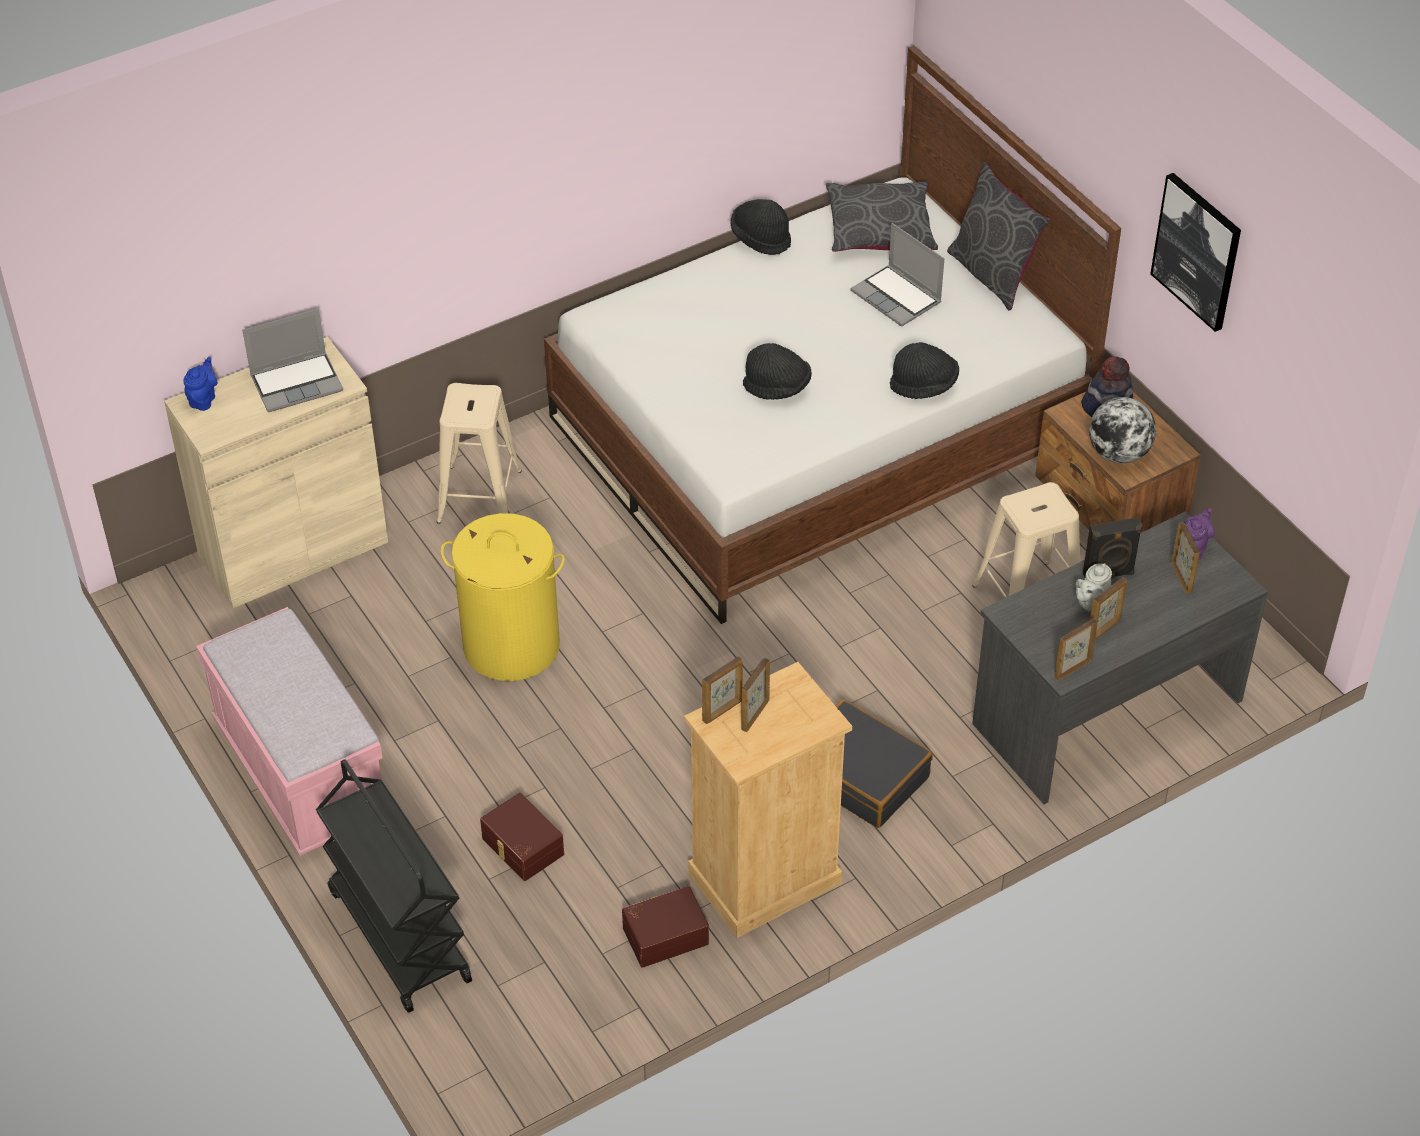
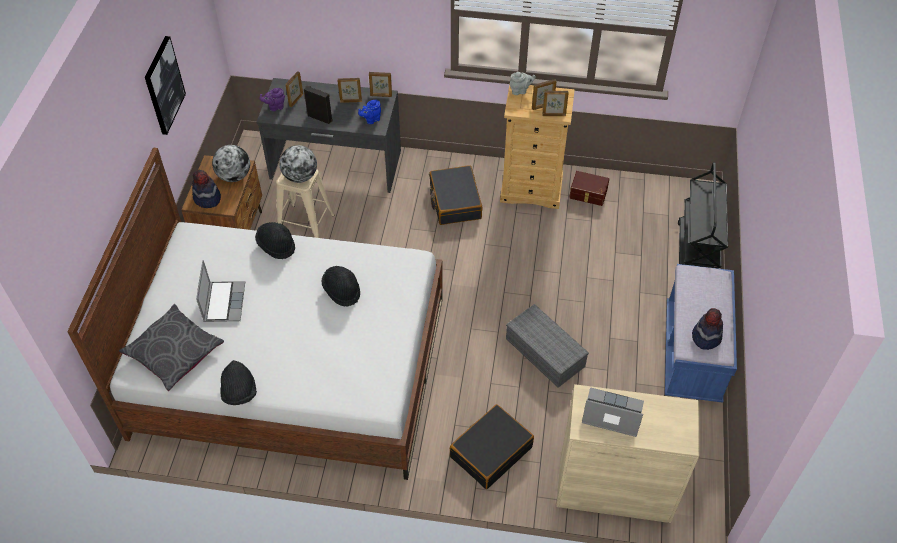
camera: 140 degrees left, 5 degrees up
(203, 399) = (674, 439): blue teapot -> blue teapot (371, 119)
(263, 652) = (706, 337): none -> hat
(301, 772) = (692, 353): pink bench -> blue bench
(479, 497) = (490, 451): beige stool -> black suitcase
(511, 646) = (546, 352): yellow laundry basket -> grey storage box
(521, 847) = (617, 259): brown storage box -> none
(993, 275) = (163, 283): grey pillow -> none
(1034, 509) = (300, 176): none -> globe
(1090, 602) = (341, 112): grey teapot -> grey teapot (520, 91)

